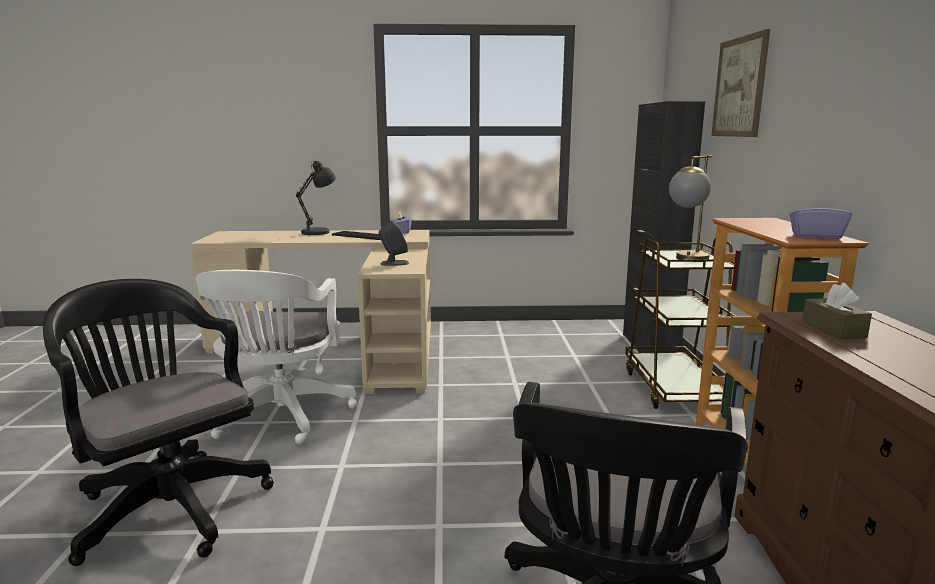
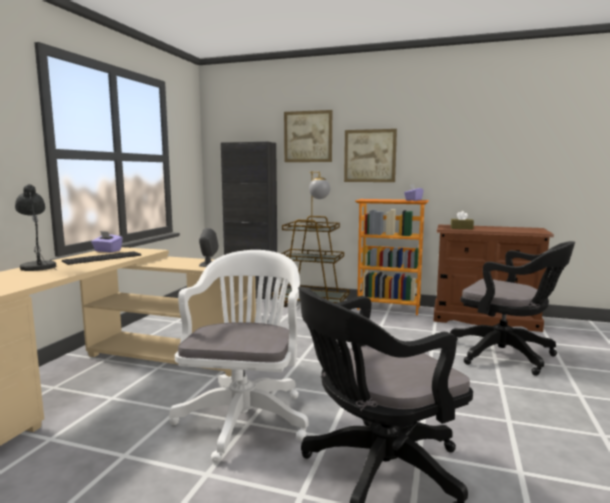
camera: 70 degrees left, 5 degrees down
(280, 417) = (245, 416): white office chair -> white office chair turned 105 degrees counterclockwise
(802, 125) = (370, 156): none -> picture

